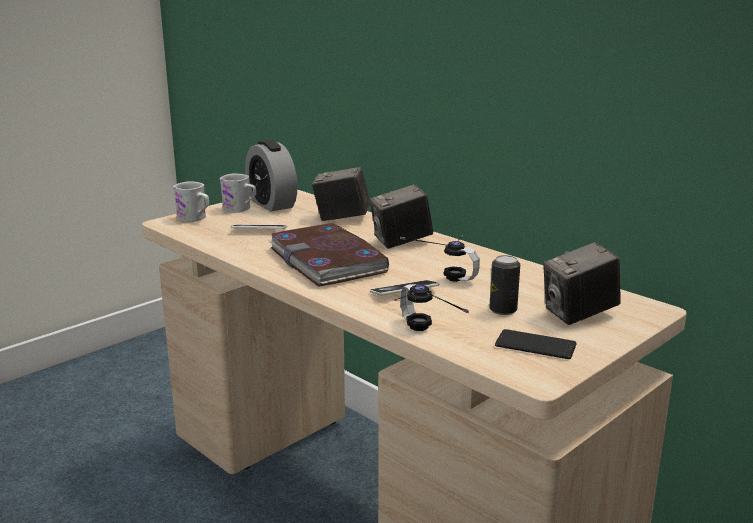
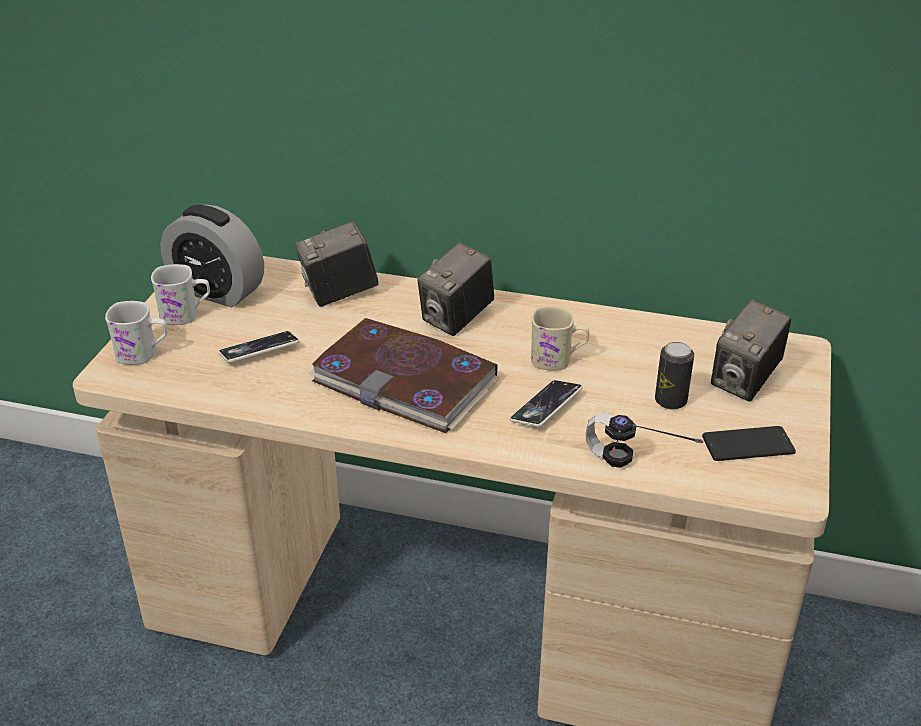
camera: 30 degrees left, 15 degrees up
(445, 273) = (558, 360): headphones -> beige mug

